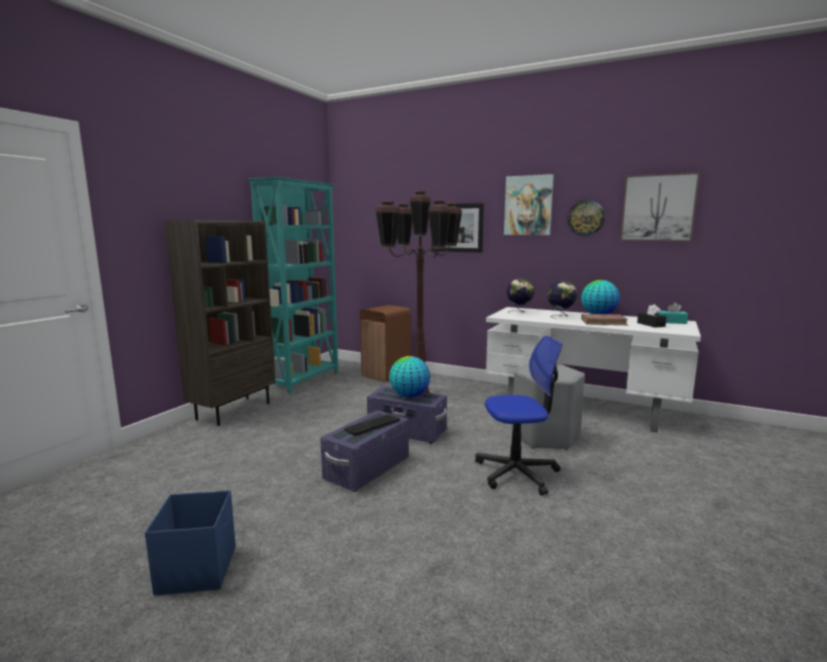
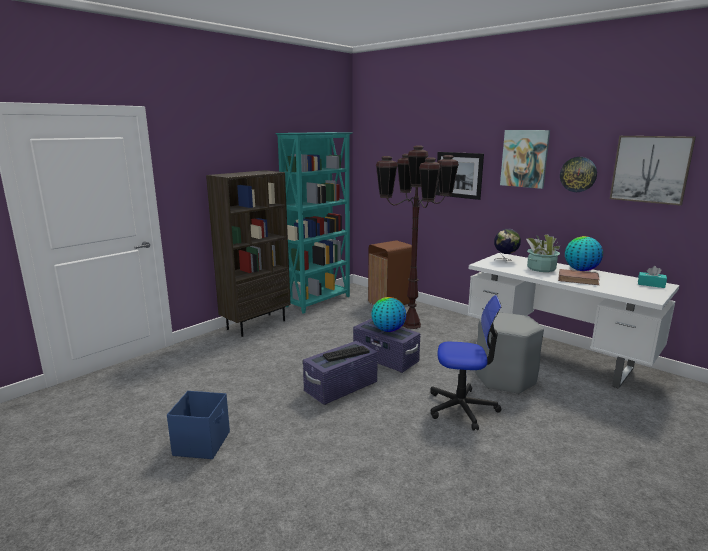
camera: 15 degrees right, 5 degrees up
(560, 316) = (541, 268): globe -> potted plant
(650, 324) = (624, 286): black tissue box -> none

